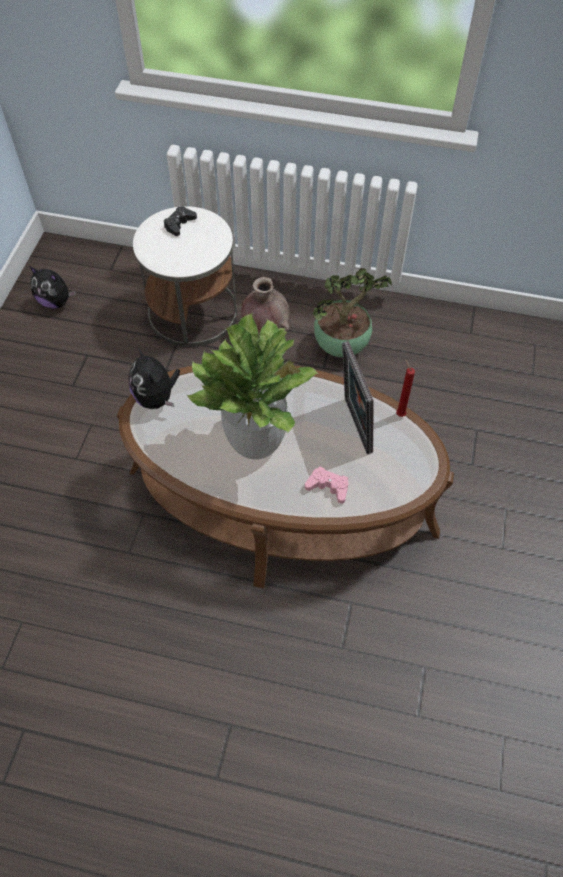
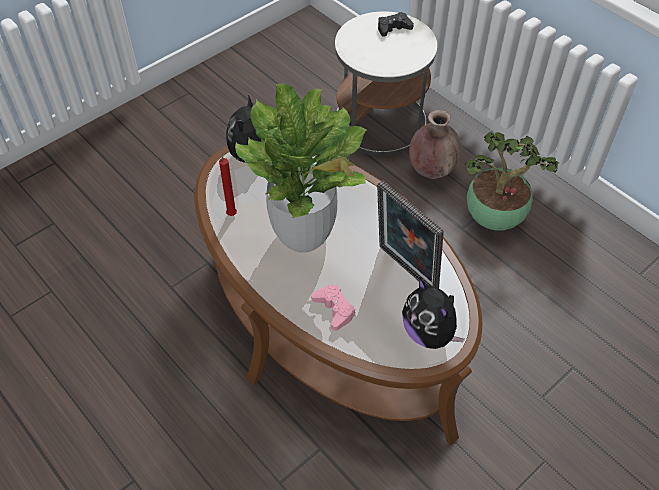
camera: 35 degrees right, 5 degrees down
(56, 302) = (275, 62): plush toy -> plush toy (429, 333)
(354, 426) = (404, 271): picture frame -> picture frame turned 60 degrees counterclockwise
(399, 413) = (458, 284): red candle -> red candle (232, 213)

